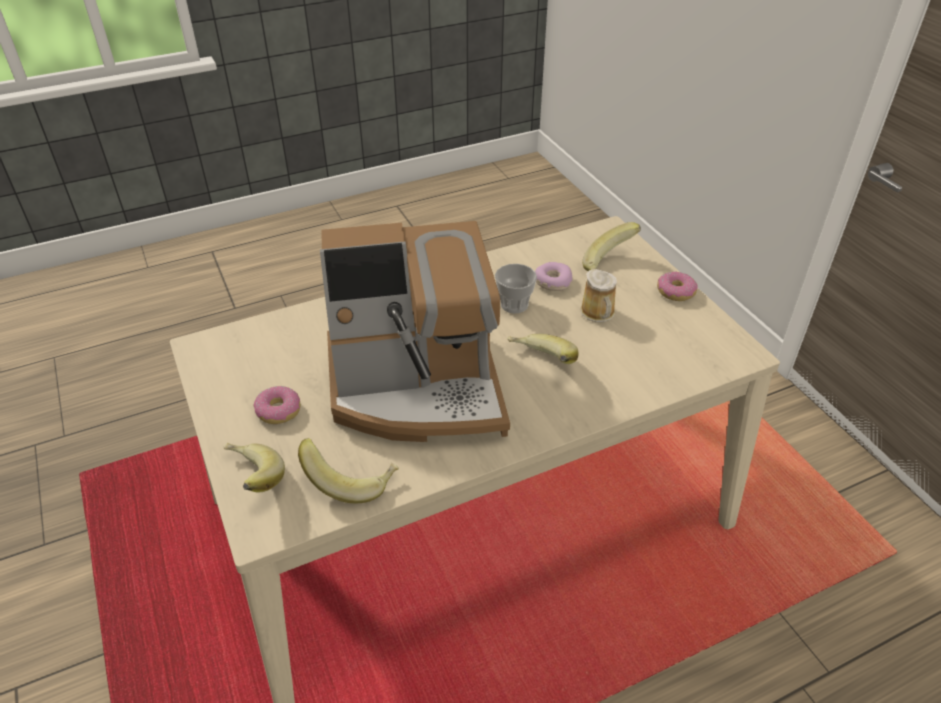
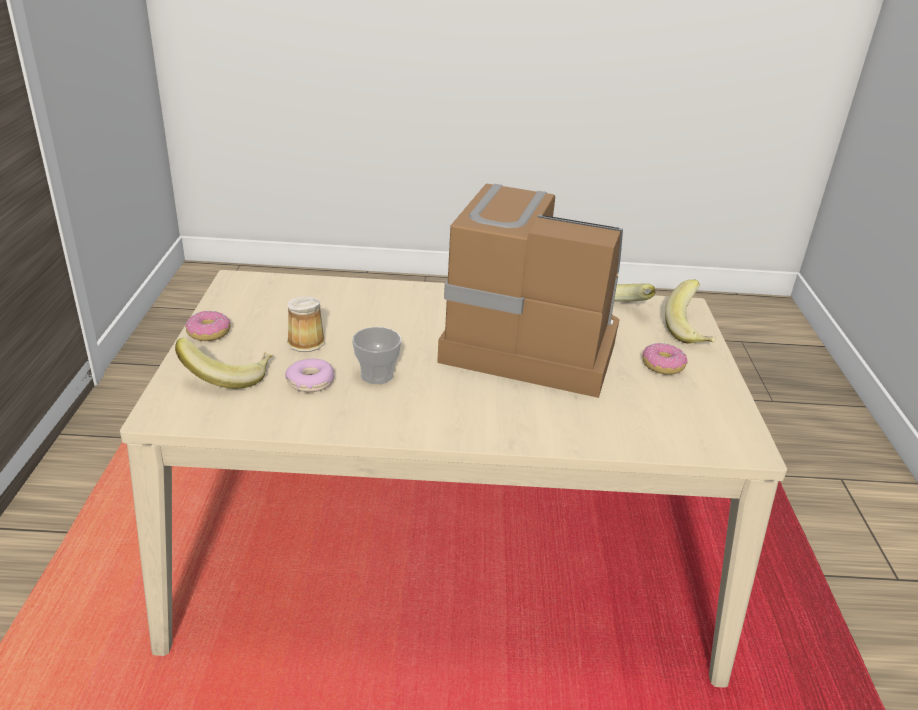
camera: 155 degrees left, 10 degrees down
(540, 364) = (407, 325): banana -> none

